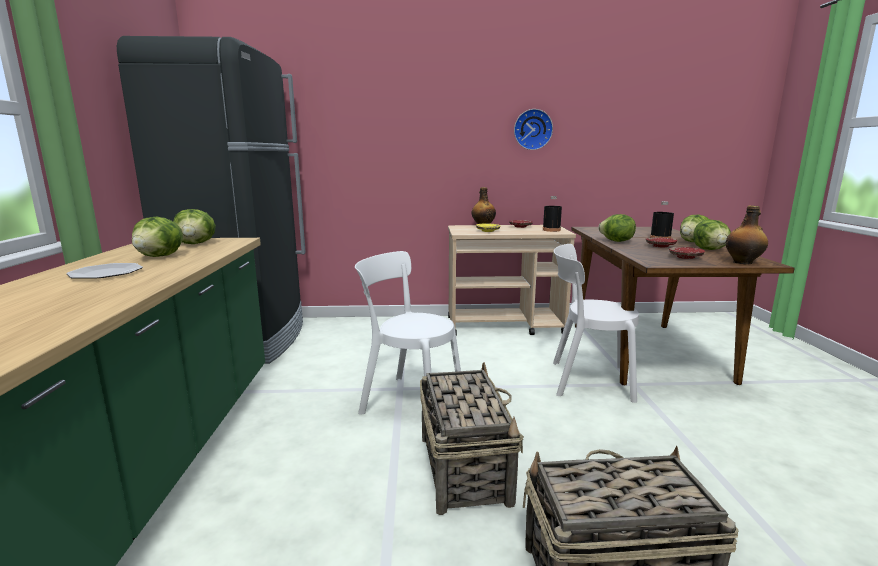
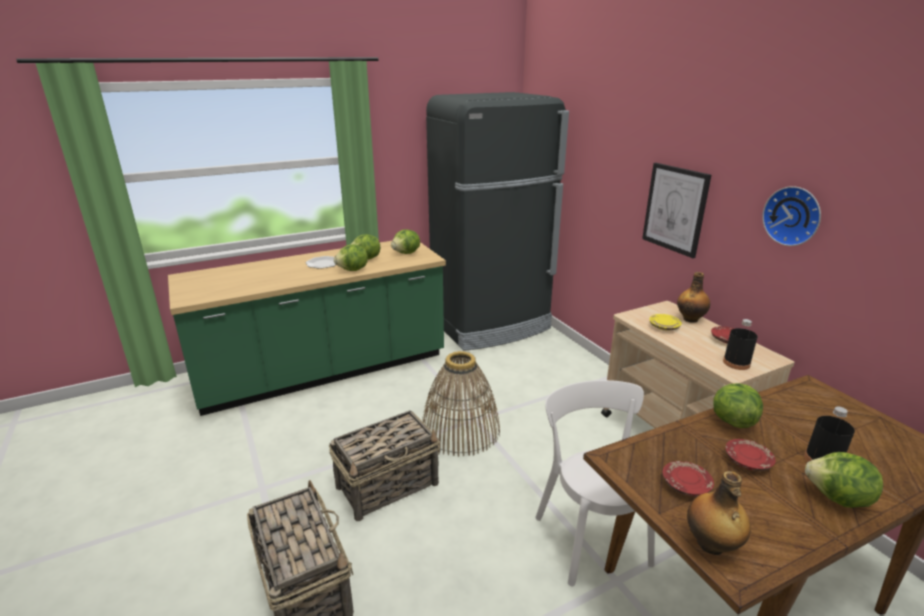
camera: 65 degrees right, 10 degrees up
(408, 400) = (460, 430): white chair -> basket
(435, 149) = (675, 209): none -> picture
(710, 250) = (785, 514): lettuce -> lettuce (353, 270)

